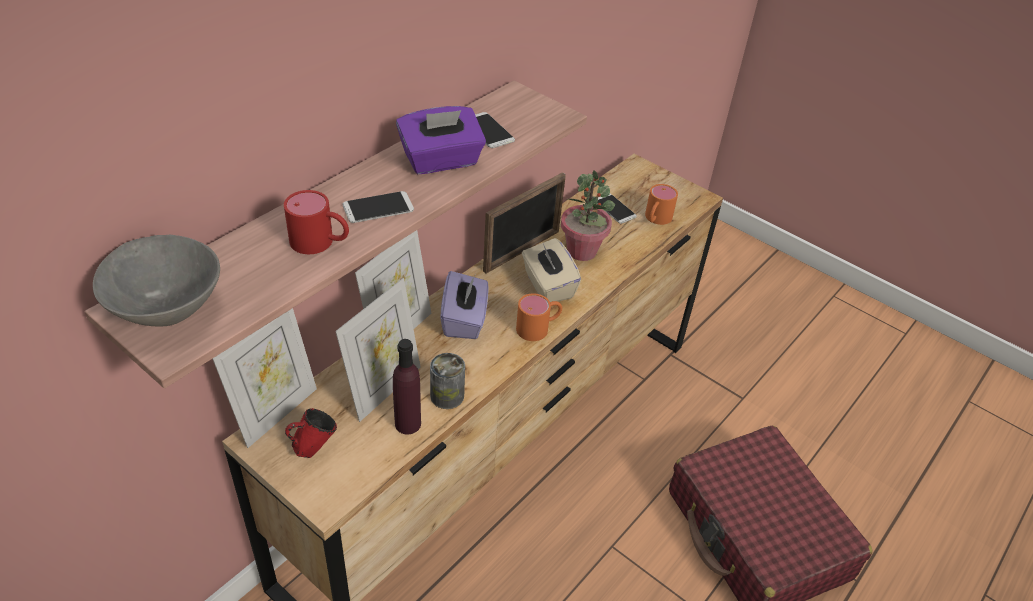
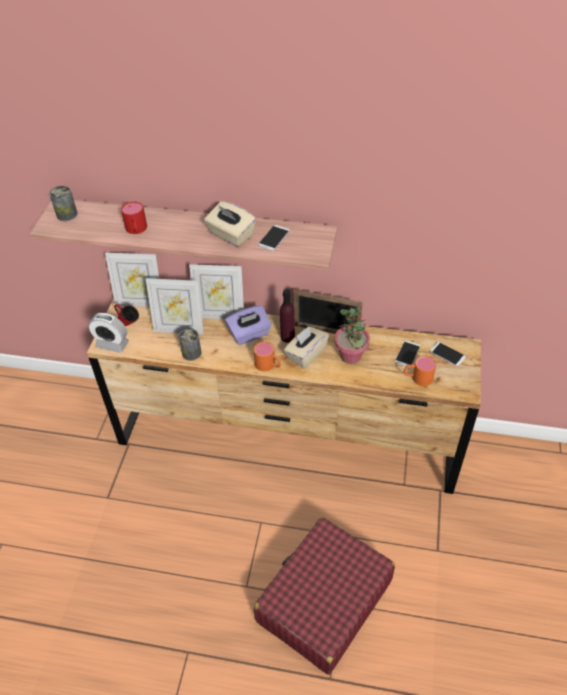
camera: 65 degrees right, 5 degrees up
(168, 308) = (67, 214): grey bowl -> can
(338, 487) = (112, 344): none -> alarm clock
(378, 208) = (175, 234): phone -> phone (447, 354)
(407, 424) = (164, 348): purple bottle -> purple bottle (287, 337)
(441, 161) = (231, 235): purple tissue box -> beige tissue box

